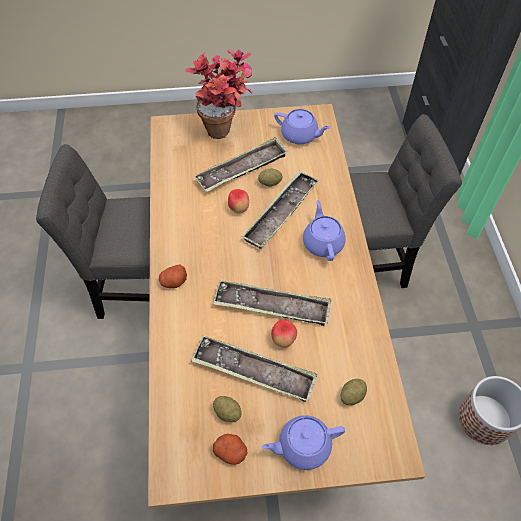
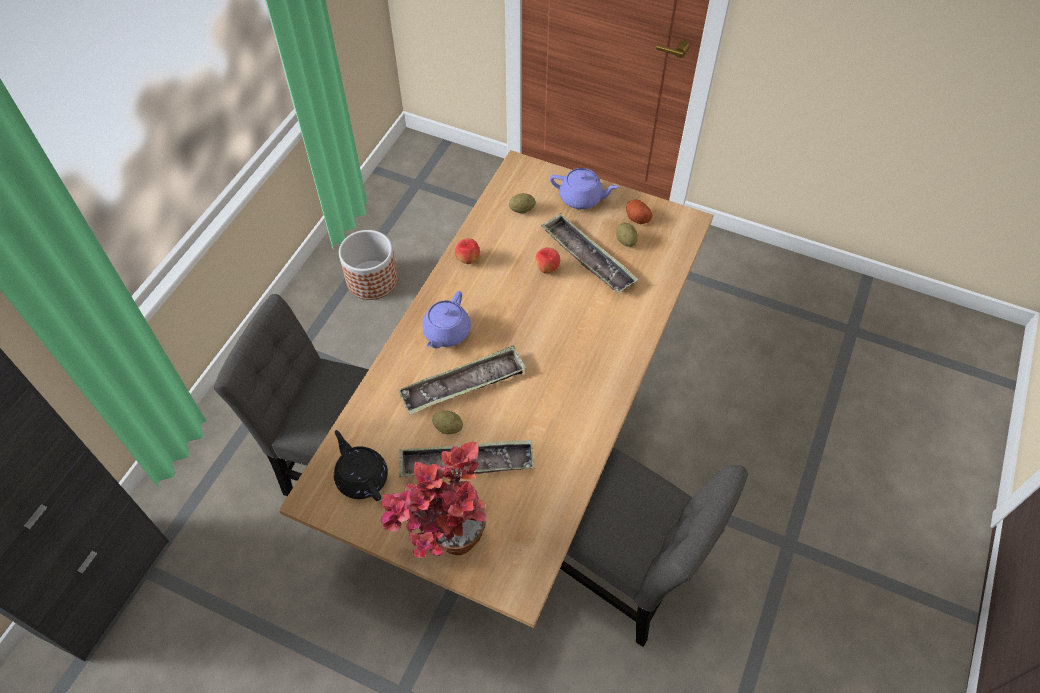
camera: 150 degrees left, 0 degrees up
(174, 282) = (618, 364): potato -> none
(239, 209) = (504, 412): apple -> apple (468, 259)
(272, 306) = (538, 298): tray -> none
(300, 135) = (361, 477): purple teapot -> black teapot

